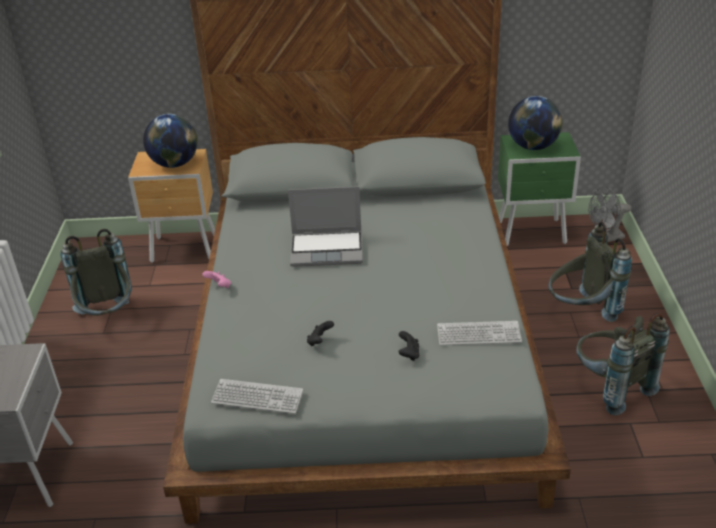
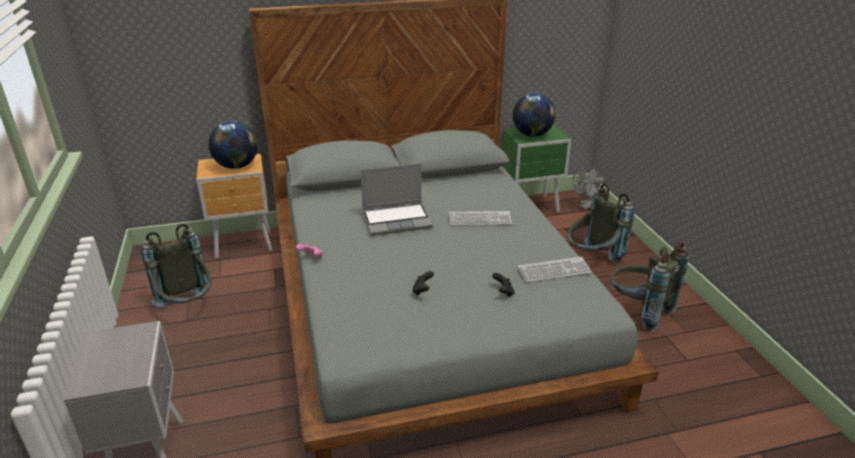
camera: 15 degrees left, 5 degrees down
(257, 397) = (385, 343): keyboard -> keyboard (480, 219)

